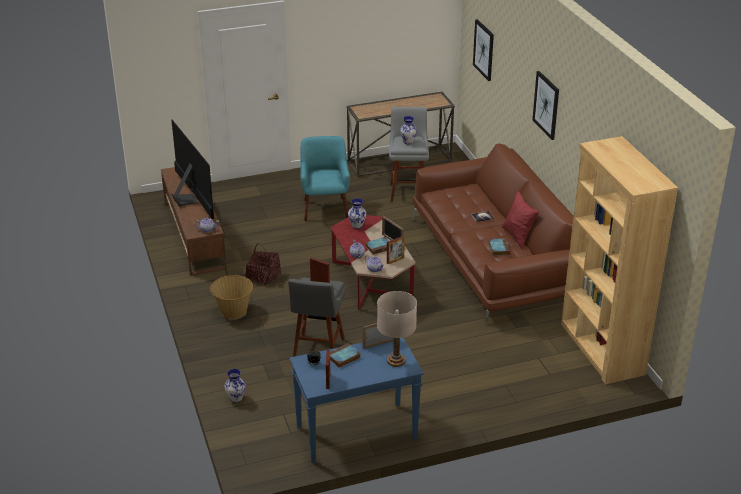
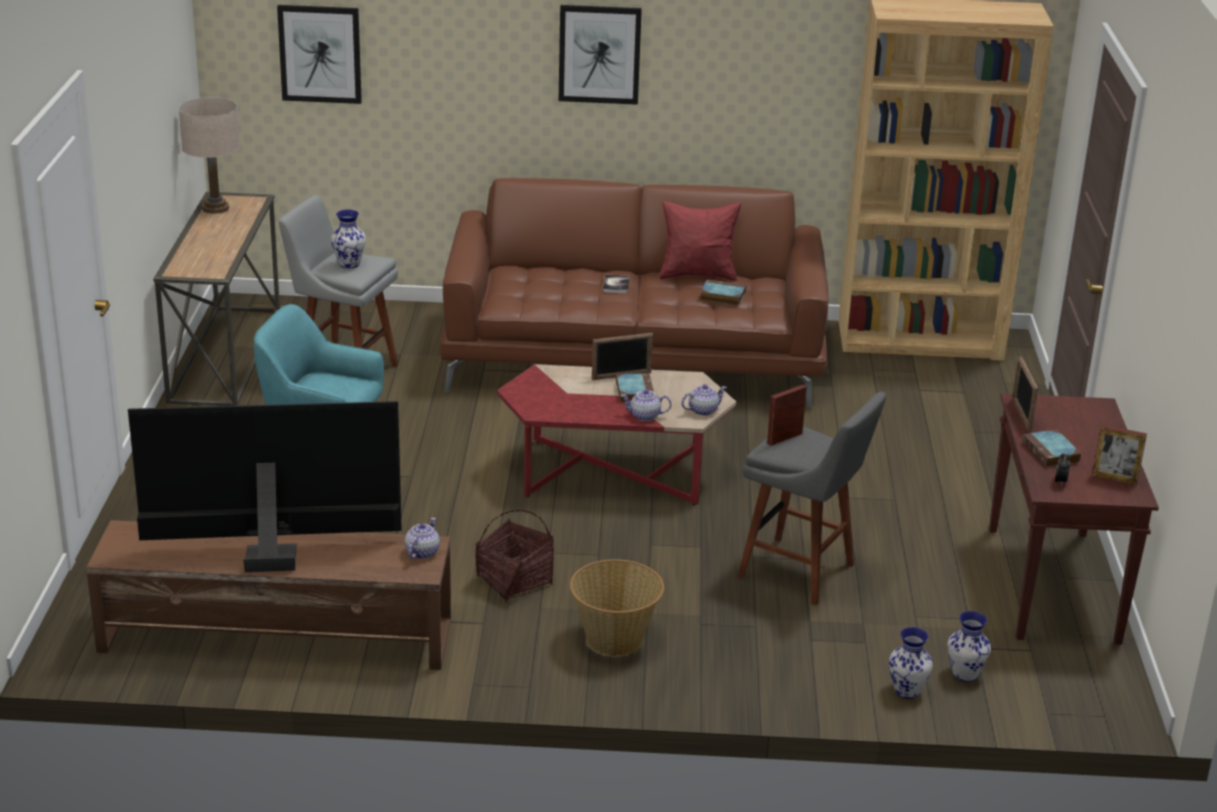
camera: 70 degrees left, 5 degrees down
(355, 433) = (1053, 586): blue console table -> brown console table
(357, 225) = (542, 395): vase -> vase (964, 674)
(395, 260) = (687, 387): picture frame -> none
(396, 361) = (1076, 412): beige table lamp -> beige table lamp (215, 208)

